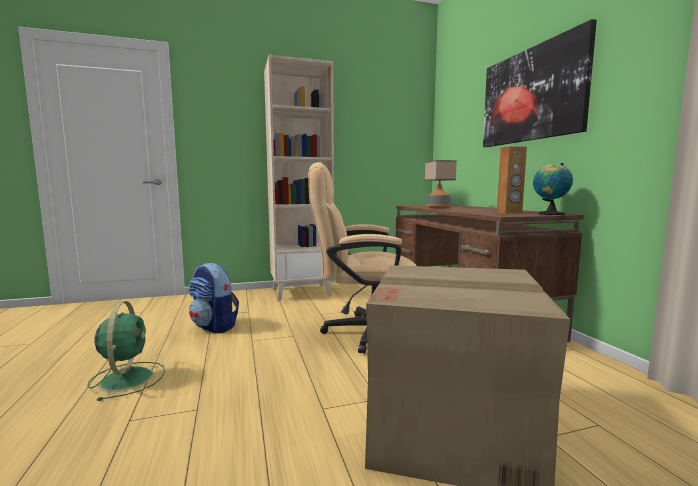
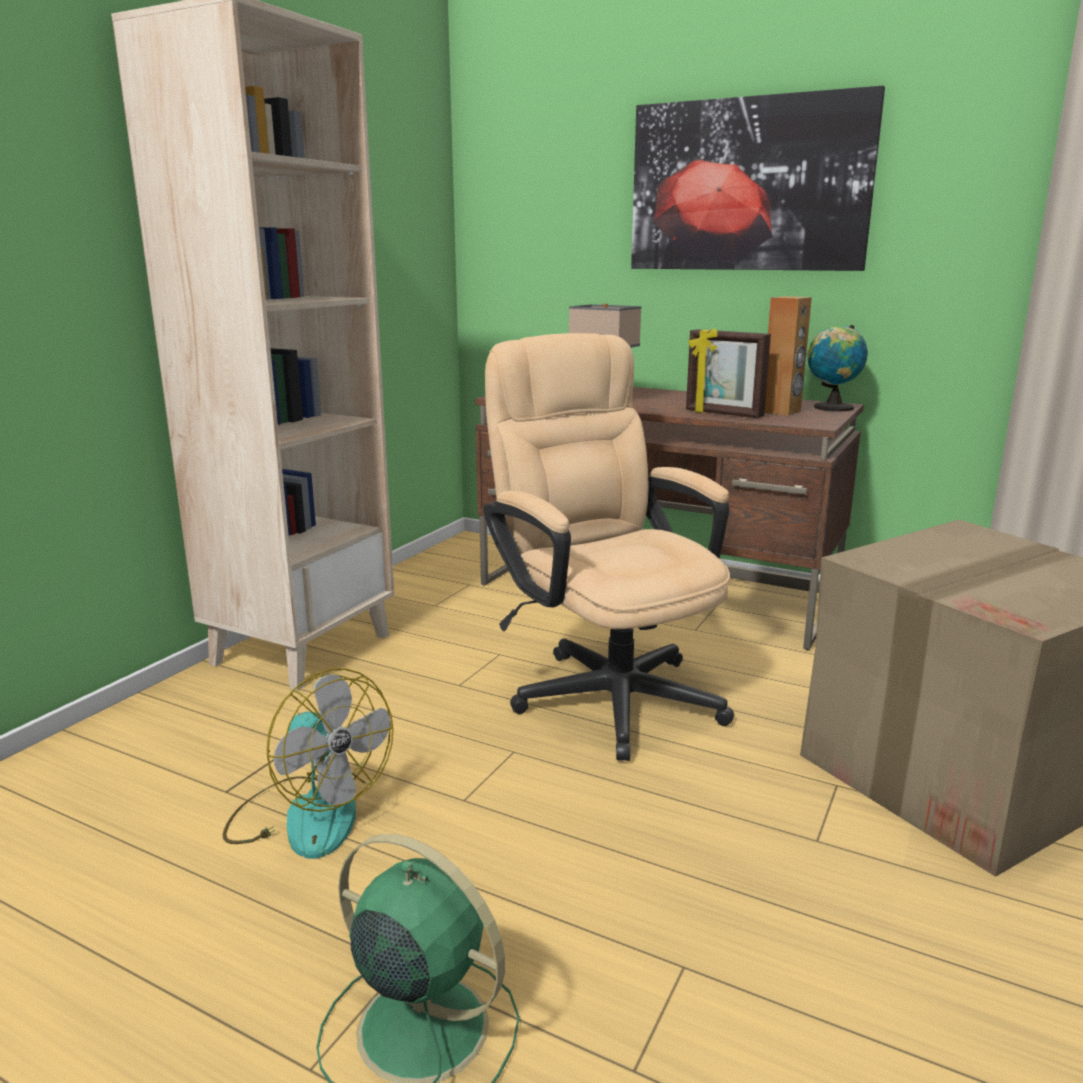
camera: 45 degrees left, 10 degrees up
(214, 327) = (308, 814): backpack -> fan
(363, 332) = (605, 690): beige office chair -> beige office chair turned 105 degrees clockwise
(472, 211) = (723, 414): none -> picture frame

